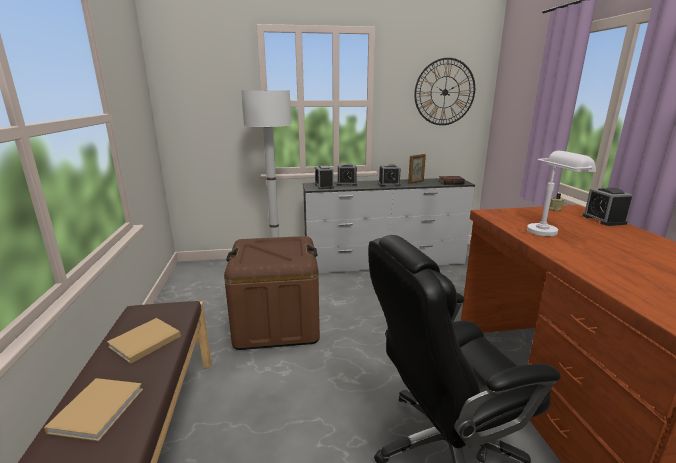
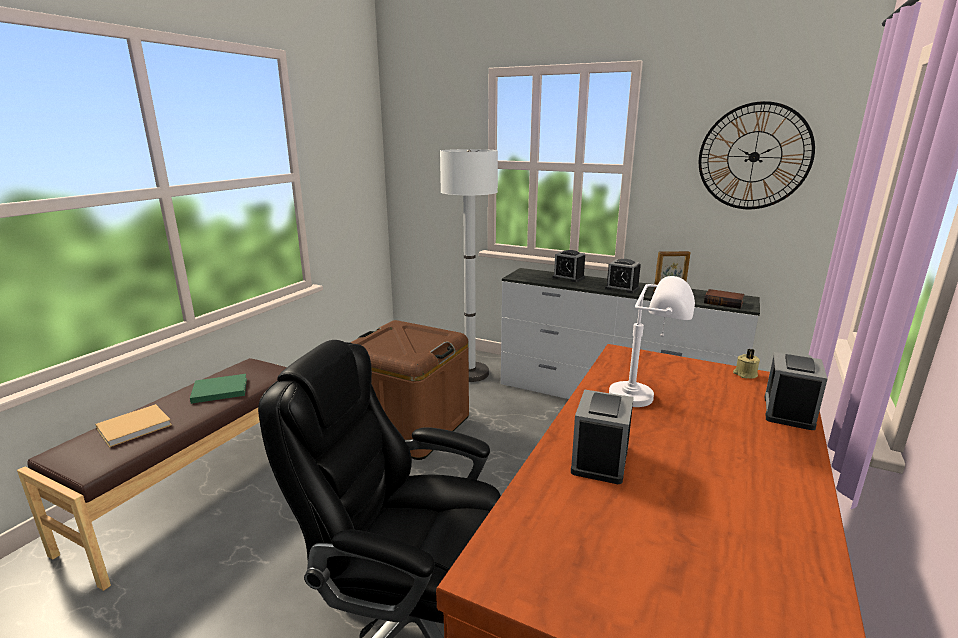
camera: 35 degrees right, 0 degrees up
(143, 342) = (218, 390): beige book -> green book
(324, 186) = (534, 276): alarm clock -> alarm clock (600, 459)

